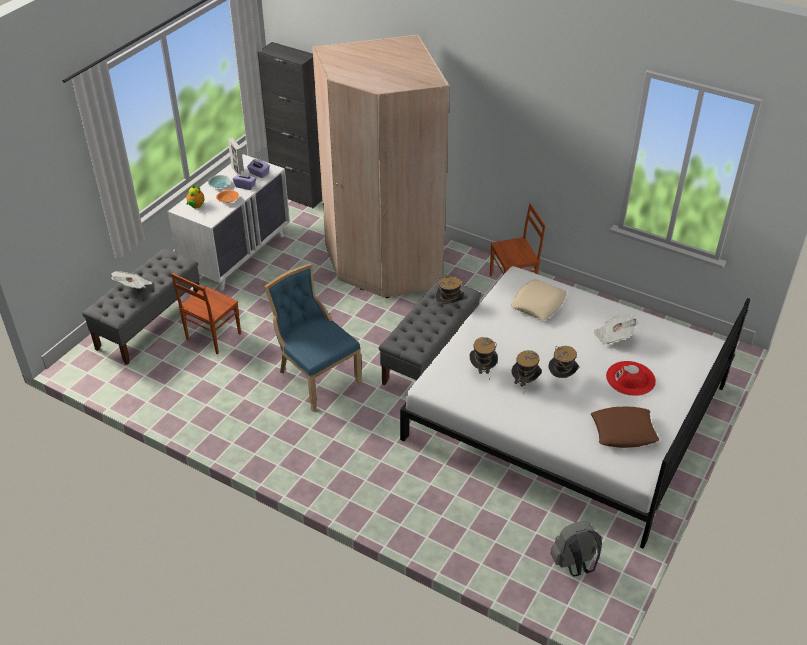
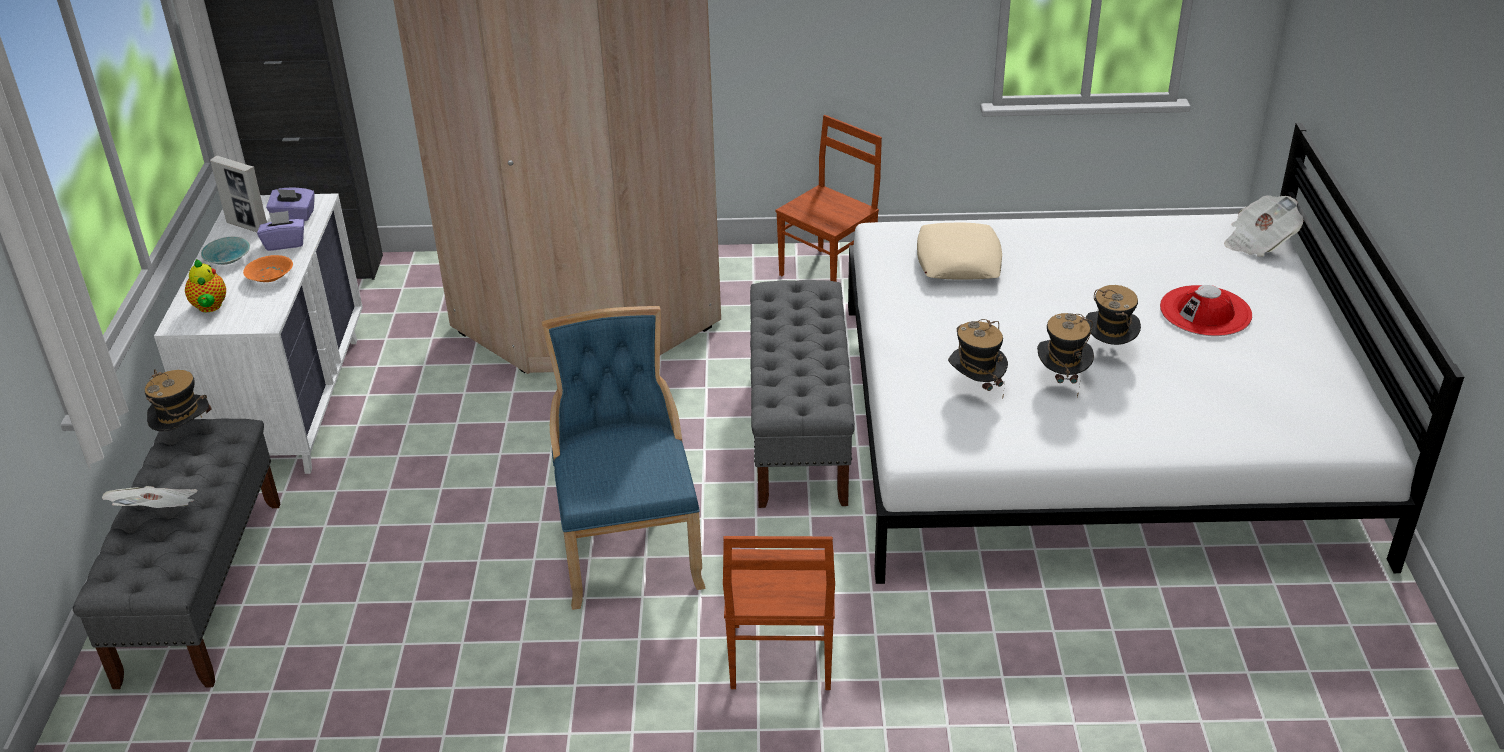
camera: 30 degrees left, 5 degrees down
(212, 336) = (359, 560): brown chair -> brown chair (779, 658)
(316, 377) = (629, 546): blue chair -> blue chair turned 60 degrees clockwise
(449, 307) = (814, 320): hat -> hat (186, 436)
(574, 564) = (1335, 648): grey backpack -> none
(613, 337) = (1118, 264): newspaper -> newspaper (1258, 242)
(623, 431) = (1279, 388): brown pillow -> none

